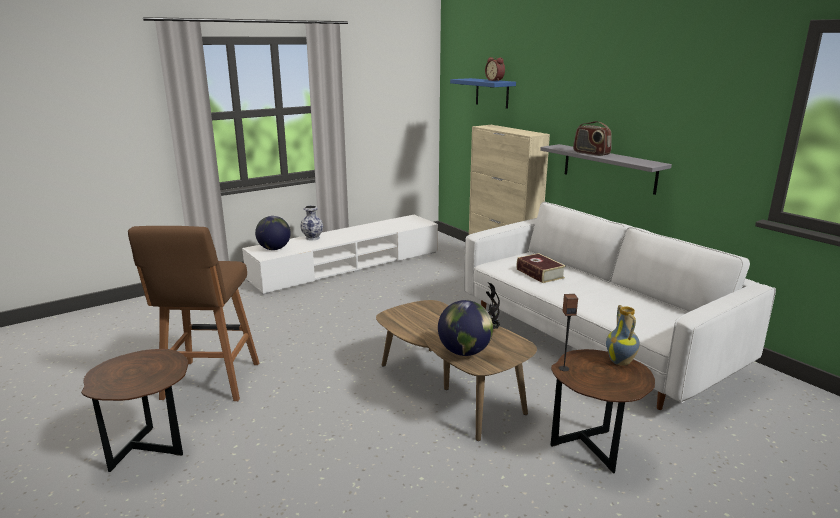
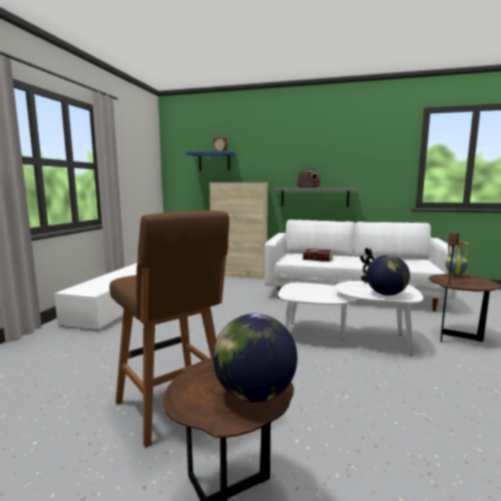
camera: 40 degrees left, 10 degrees down
(274, 249) = (91, 287): globe -> globe (254, 394)
(313, 238) = (111, 276): vase -> none
(449, 389) = (344, 337): brown coffee table -> white coffee table

